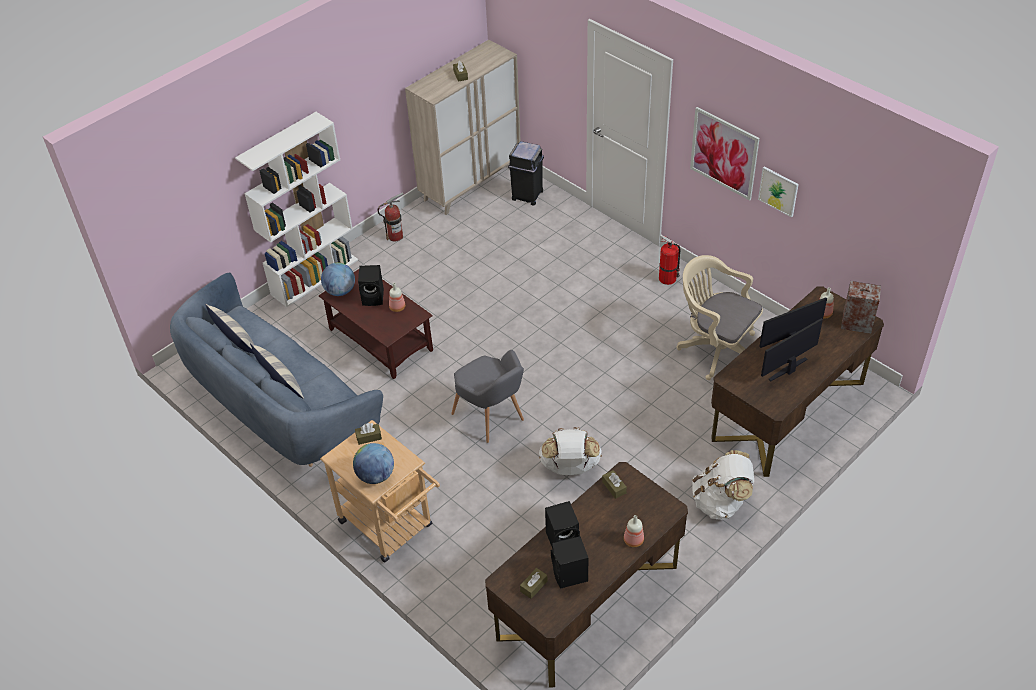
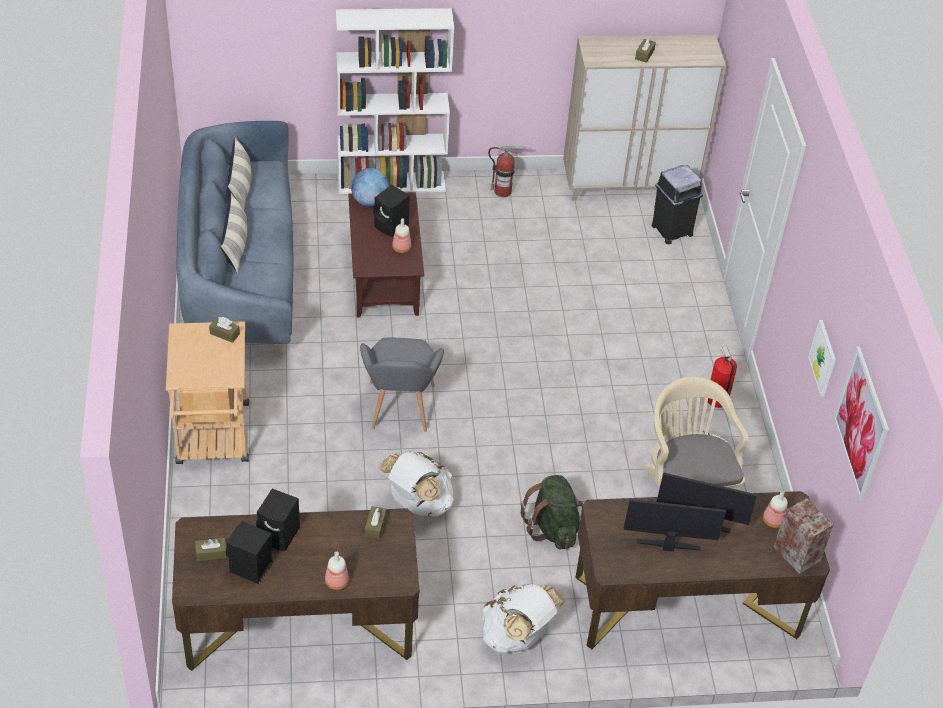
camera: 35 degrees right, 0 degrees up
(375, 475) = (193, 369): globe -> none
(665, 422) = (552, 528): none -> green backpack
(724, 153) = (805, 283): picture -> picture (861, 423)

